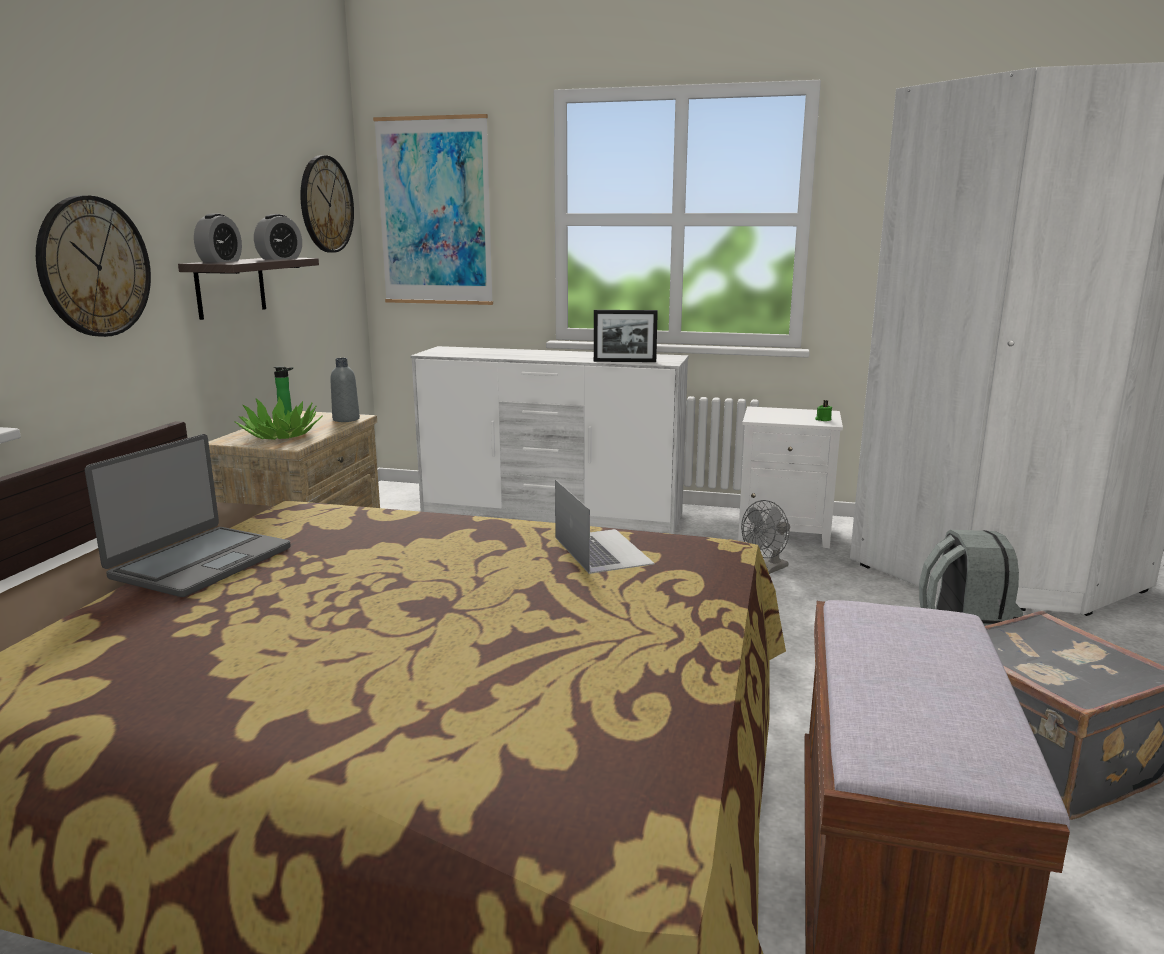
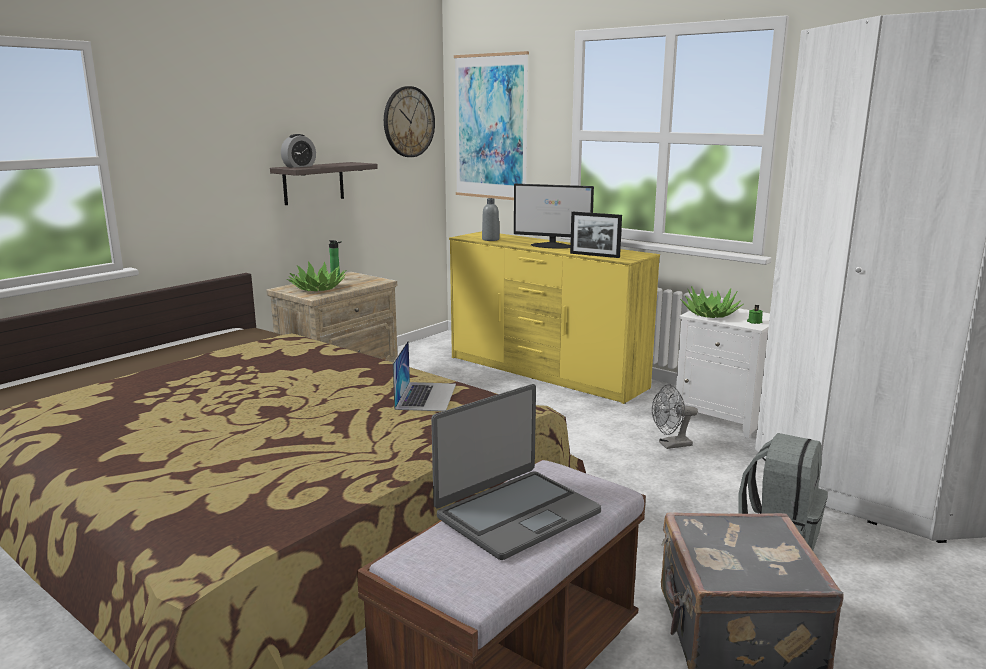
camera: 25 degrees right, 0 degrees up
(94, 267) = (204, 171): wall clock -> none
(200, 562) = (194, 363): laptop -> laptop (516, 514)
(280, 258) = (347, 164): alarm clock -> none
(346, 419) = (372, 281): grey bottle -> grey bottle (490, 239)
(551, 514) = (545, 373): white dresser -> yellow dresser
(557, 355) = (553, 246): none -> monitor
(770, 417) = (710, 314): none -> potted plant

